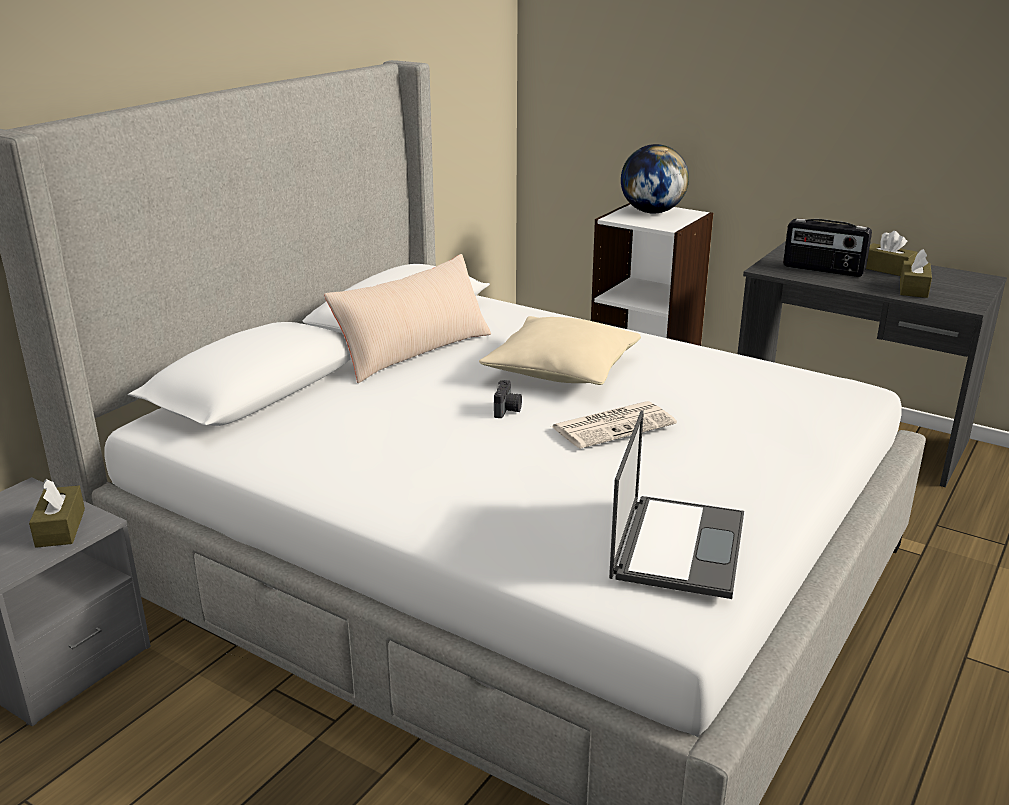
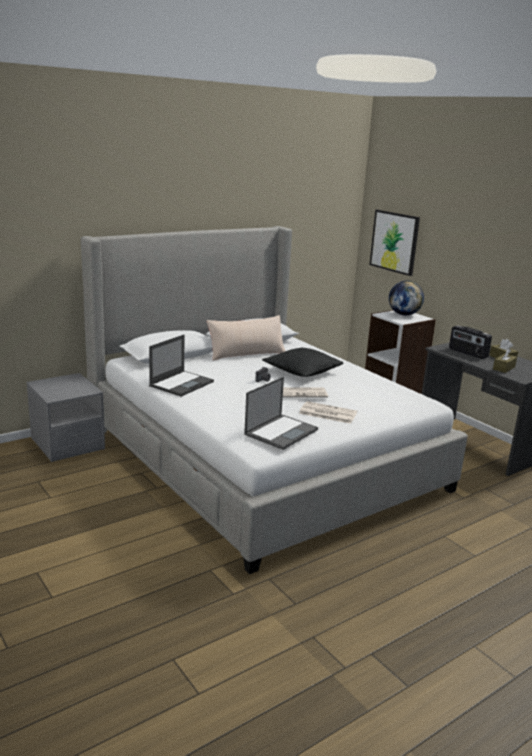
camera: 20 degrees right, 5 degrees down
(60, 528) = (79, 389): brown tissue box -> none
(340, 462) = (182, 383): none -> laptop
(562, 370) = (302, 371): beige pillow -> black pillow
(603, 71) = (394, 242): none -> picture
(710, 465) = (327, 413): none -> newspaper

